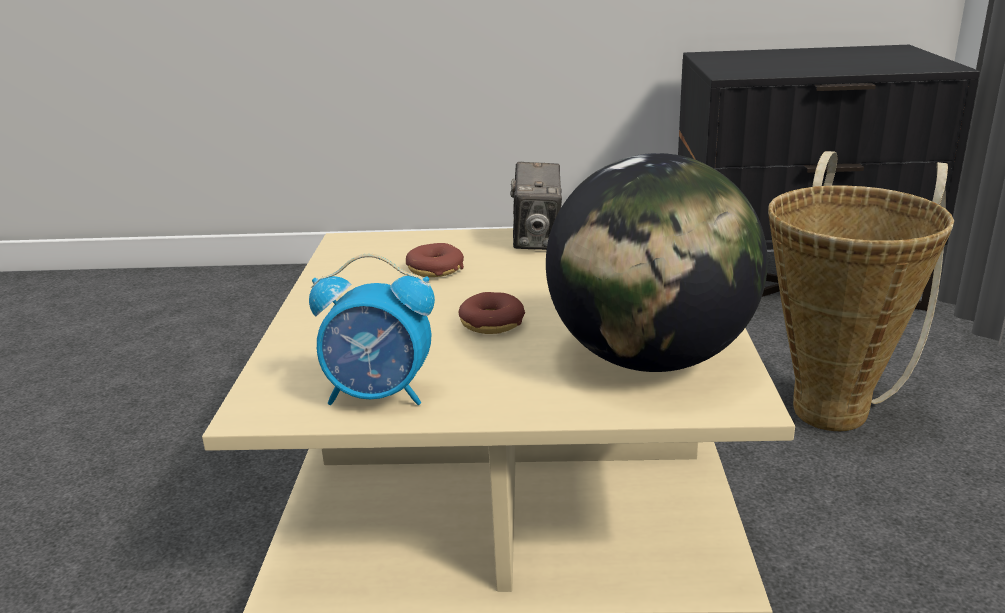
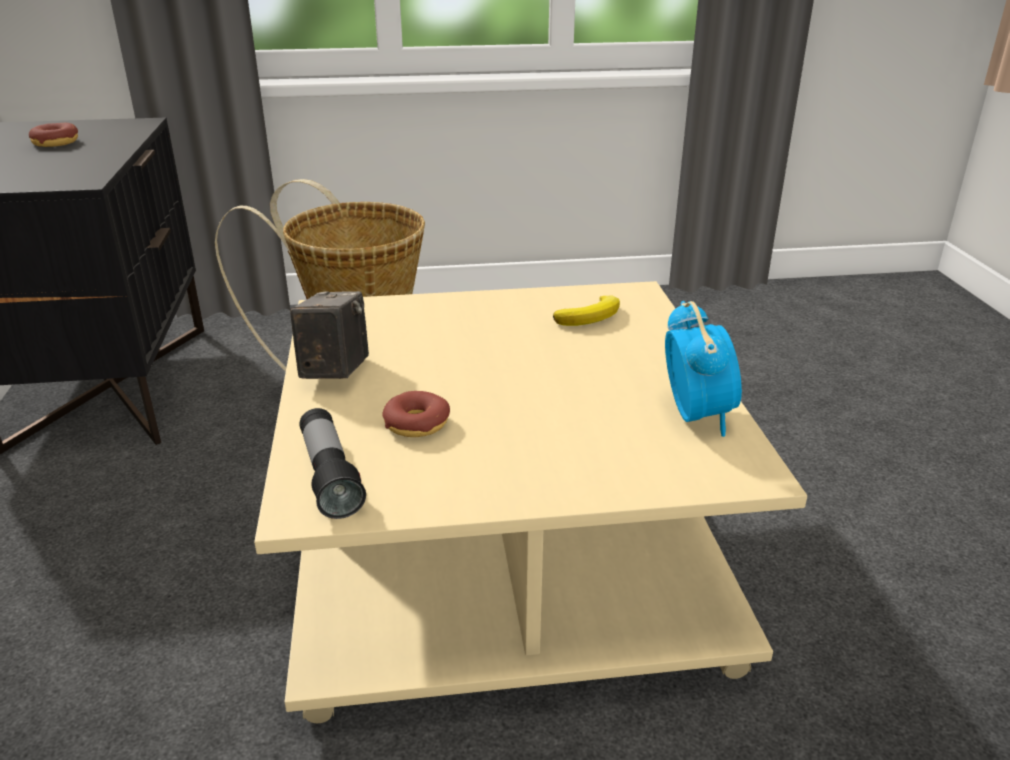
camera: 100 degrees left, 5 degrees up
(379, 246) = (330, 476): none -> flashlight
(491, 323) = (548, 379): donut -> donut (56, 143)
(537, 241) = (335, 371): camera -> camera turned 75 degrees counterclockwise
(650, 358) = (591, 316): globe -> banana

